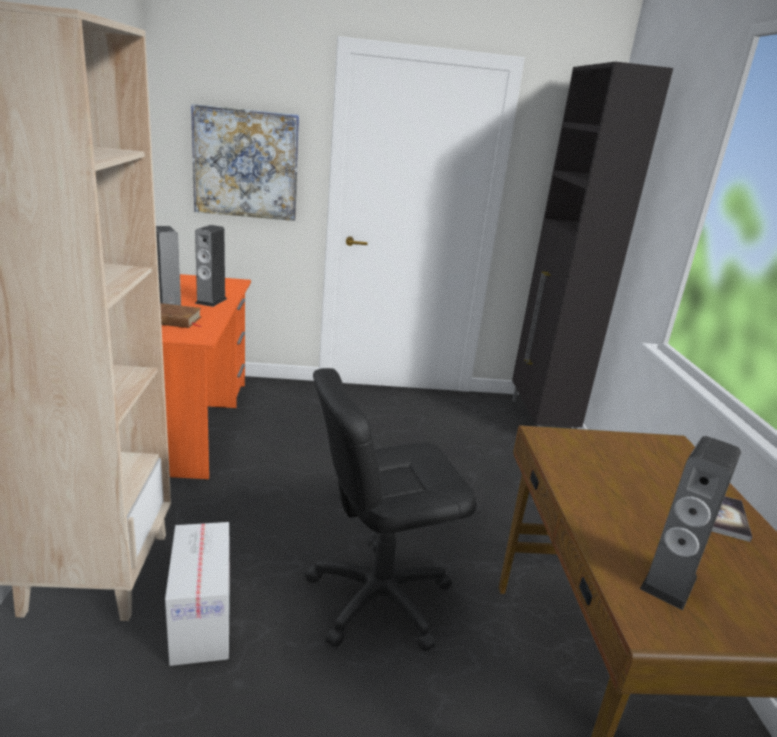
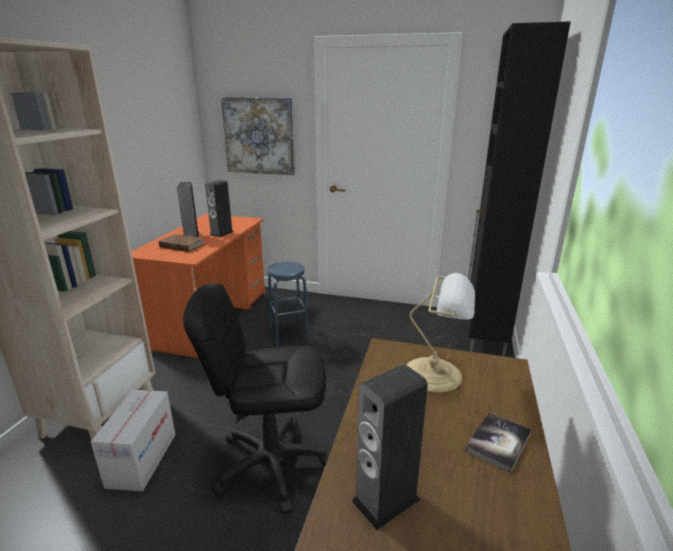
camera: 20 degrees right, 0 degrees up
(311, 440) = (289, 336): none -> blue stool
(615, 458) = (436, 374): none -> table lamp

